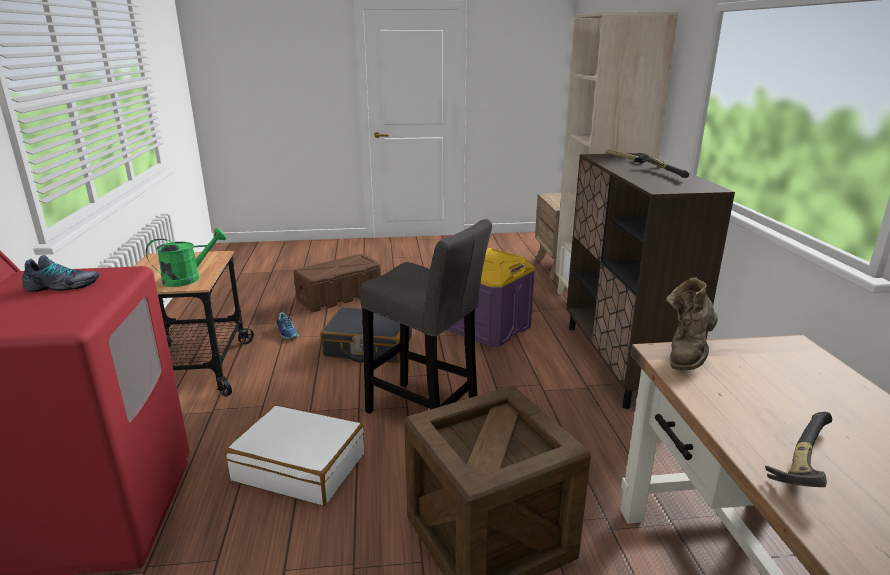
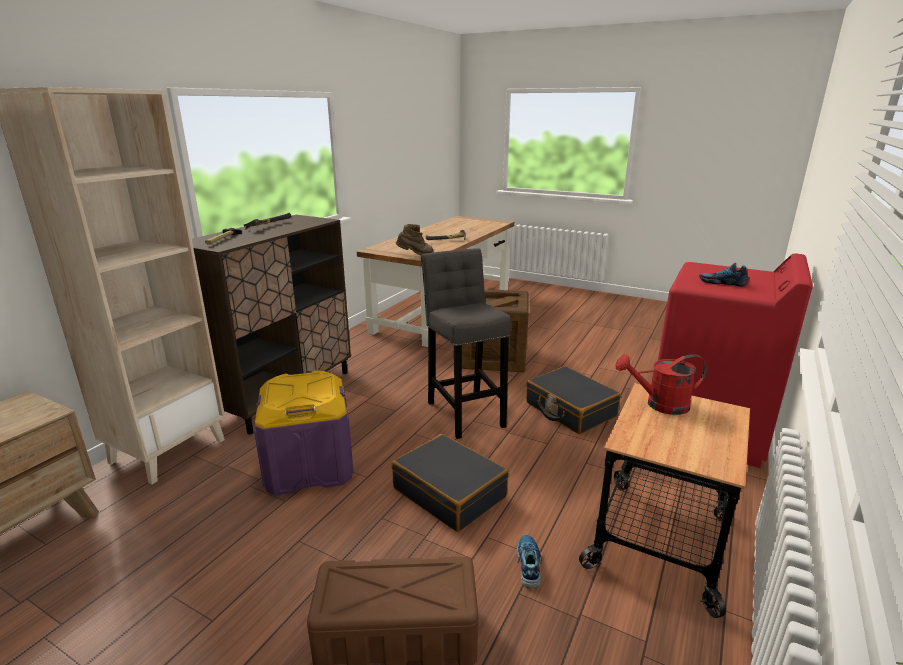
camera: 145 degrees left, 0 degrees up
(188, 278) = (659, 405): green watering can -> red watering can
(300, 467) = (570, 410): white suitcase -> black suitcase

